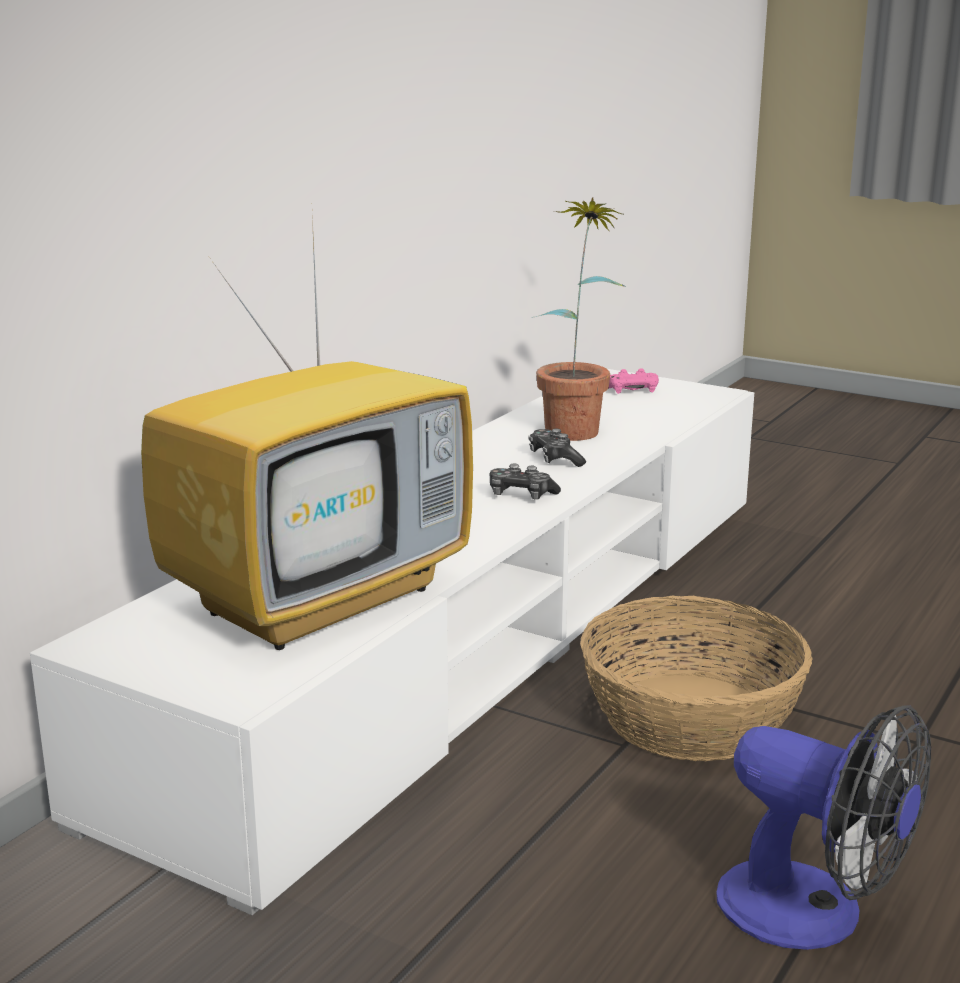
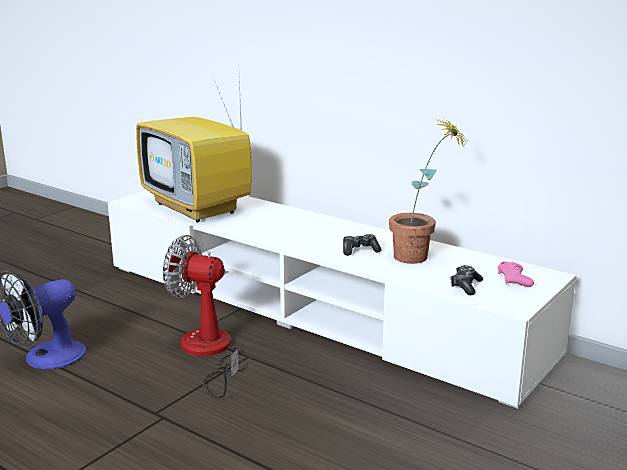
camera: 95 degrees right, 0 degrees up
(521, 495) = (302, 241): game controller -> game controller (465, 286)
(691, 716) = (209, 353): basket -> fan

